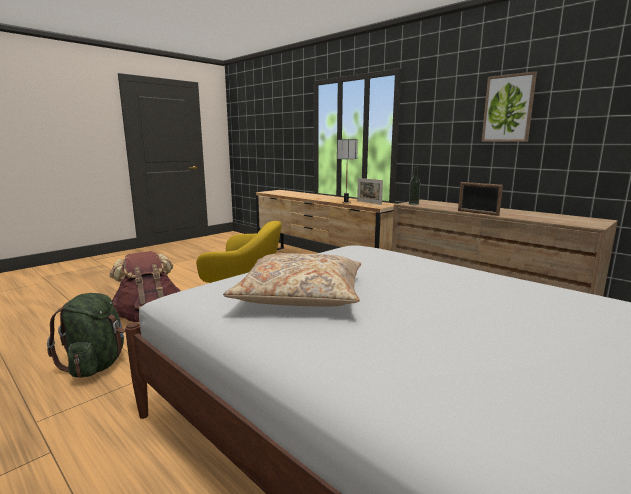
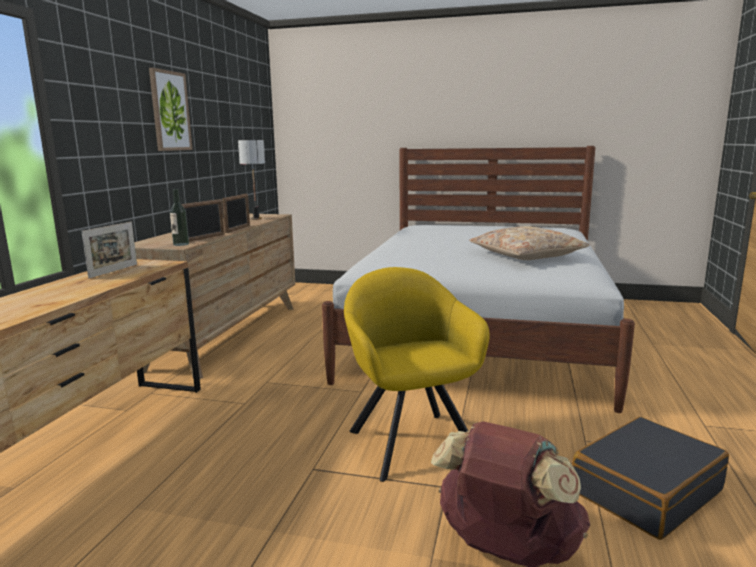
camera: 120 degrees left, 0 degrees up
(96, 364) = (645, 490): green backpack -> black suitcase
(346, 202) = (122, 279): table lamp -> table lamp (256, 219)
(435, 207) = (205, 238): none -> picture frame

